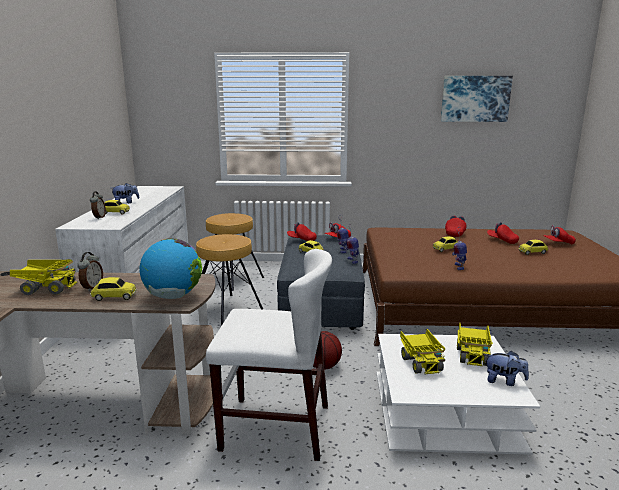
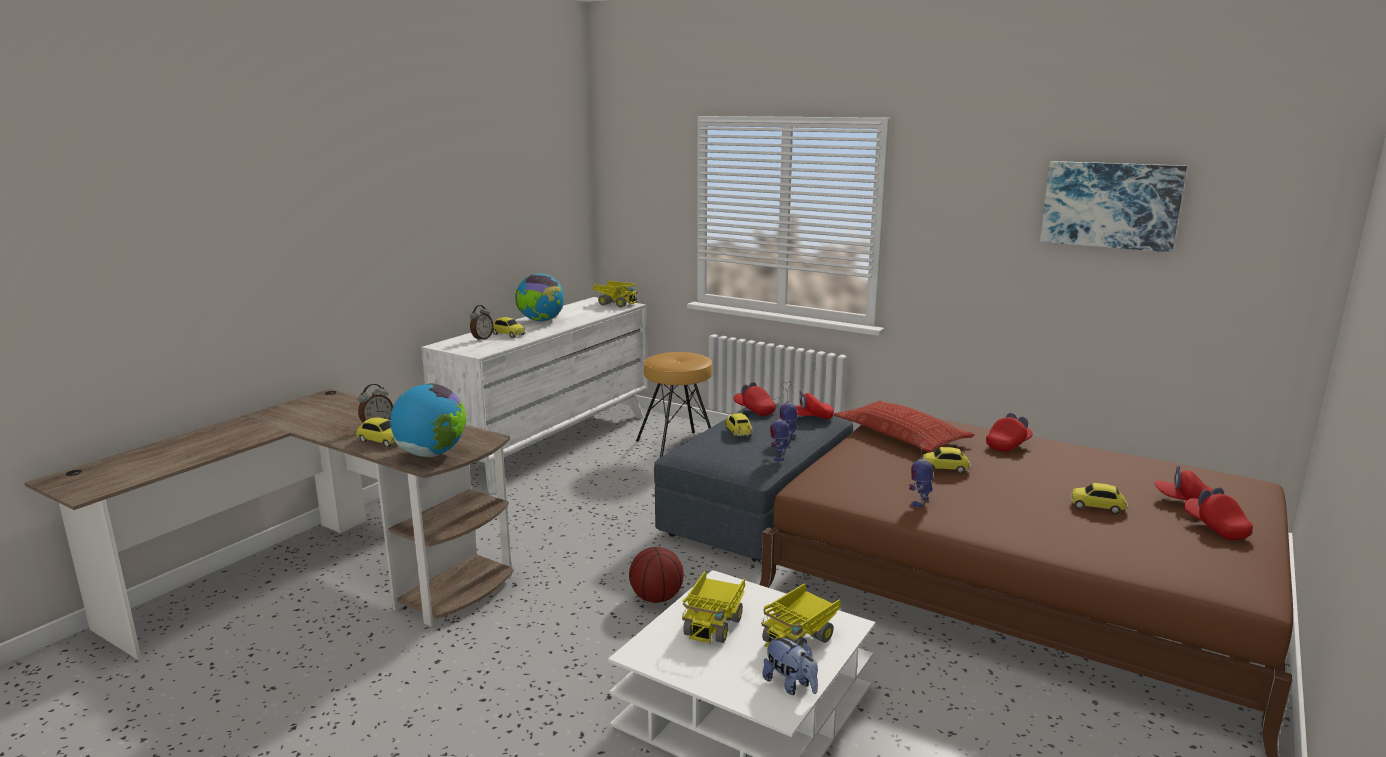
camera: 30 degrees right, 0 degrees up
(47, 288) = (340, 418): toy truck -> toy truck (616, 304)
(126, 202) = (541, 321): plush toy -> globe
(227, 309) = (625, 490): brown stool -> none
(275, 427) = (521, 650): white chair -> none
(399, 238) = (901, 435): none -> pillow
(502, 241) = (1074, 475): red cap -> red cap (1215, 527)

